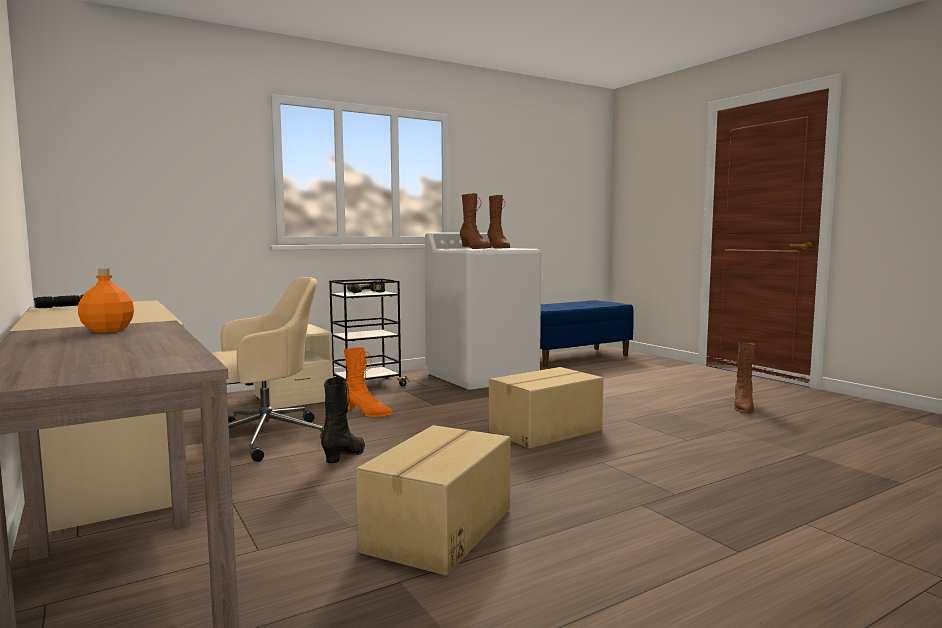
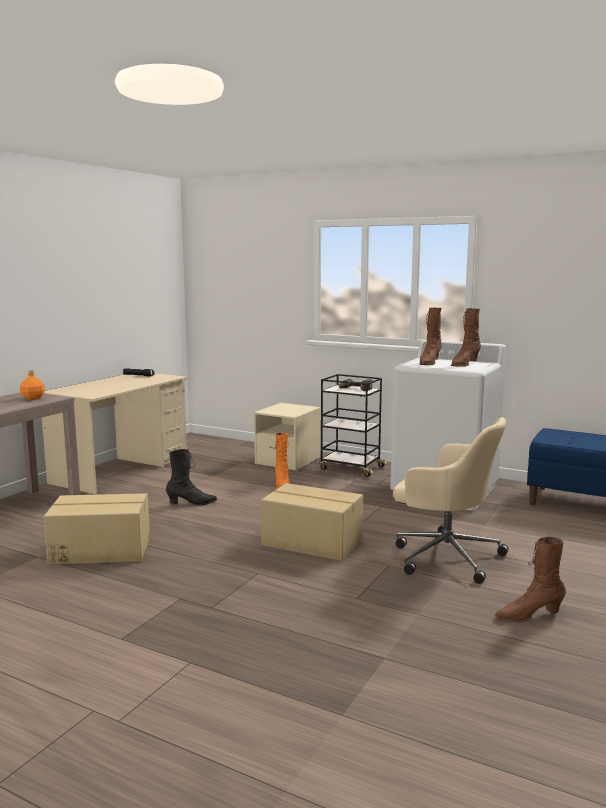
camera: 60 degrees right, 5 degrees up
(264, 438) = (202, 479): beige office chair -> beige office chair (445, 556)

